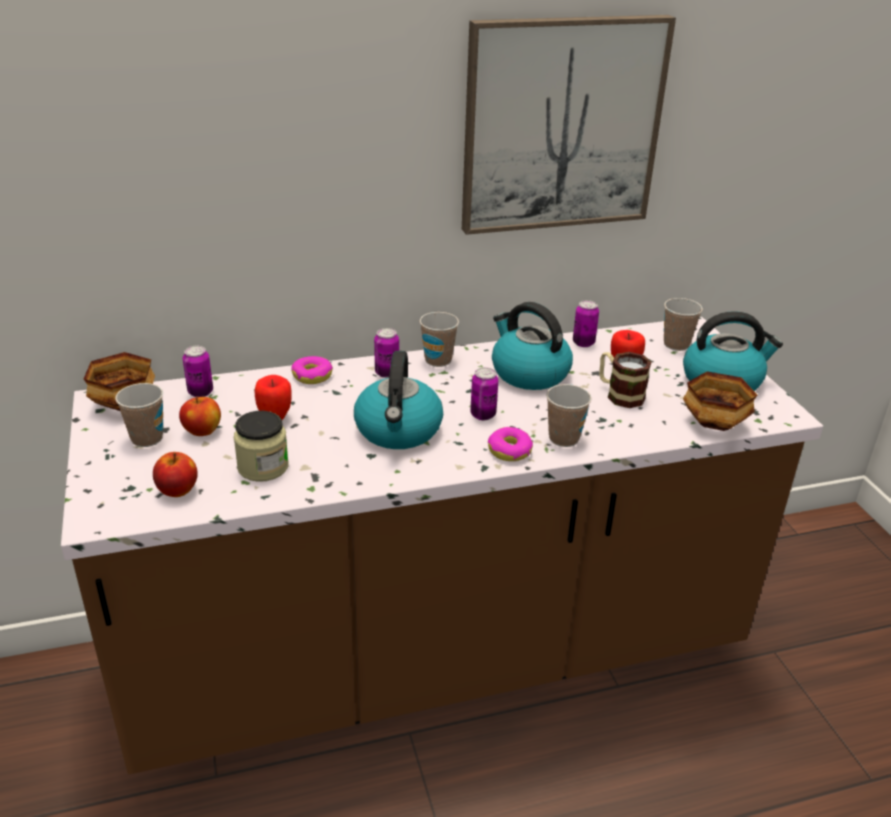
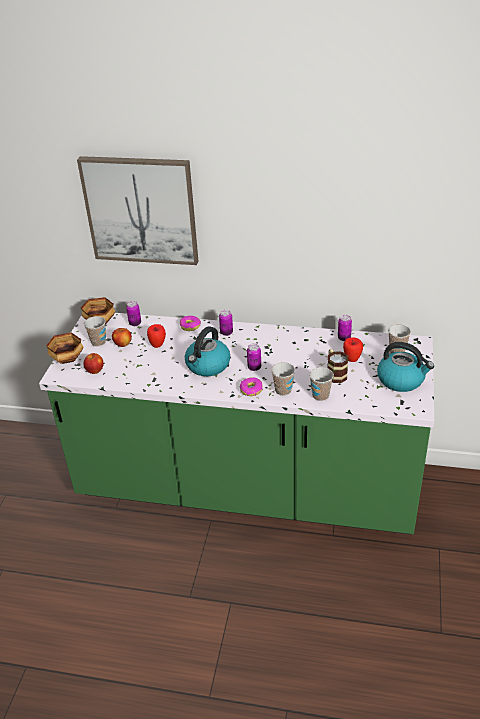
camera: 30 degrees right, 5 degrees up
(263, 467) = (136, 369): jar -> none
(437, 658) = (247, 489): brown counter -> green counter
(438, 360) = (257, 331): cup -> cup (320, 396)
(528, 373) = (298, 349): kettle -> none
(561, 125) = (333, 217): picture -> picture (141, 210)
(714, 424) = (370, 403): bowl -> bowl (67, 360)

